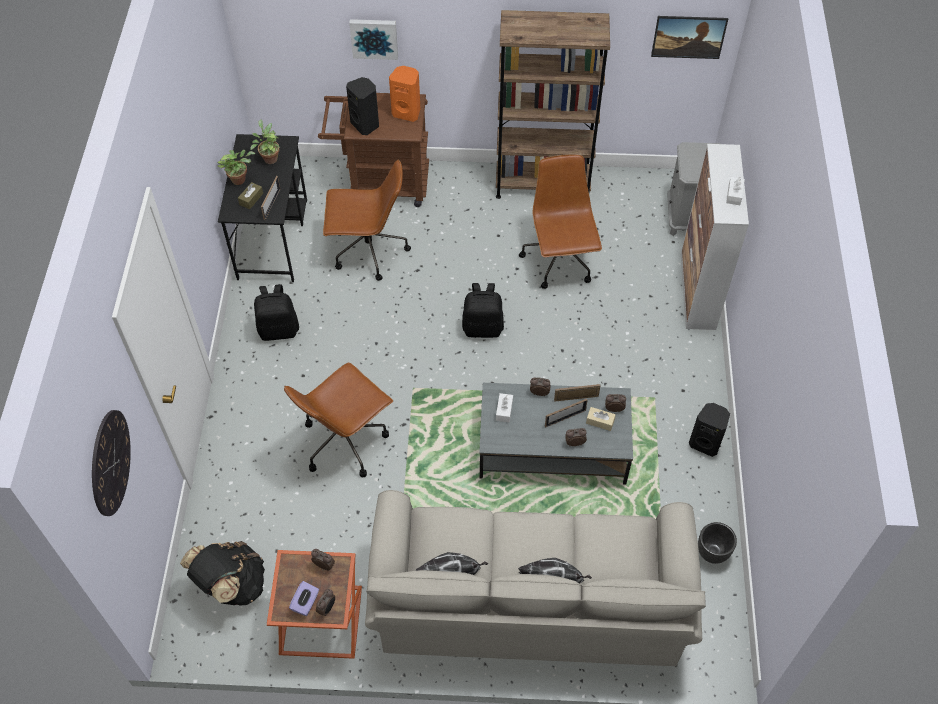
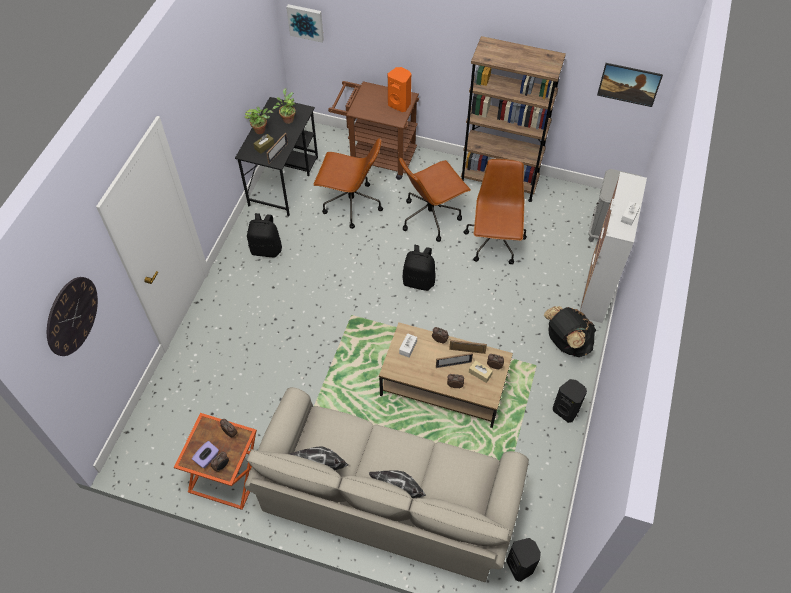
camera: 15 degrees right, 0 degrees up
(232, 585) = (171, 431): black backpack -> black backpack (566, 342)
(345, 441) = (288, 343): brown office chair -> brown office chair (431, 217)
(366, 124) = (366, 107): black speaker -> black speaker (520, 566)
(374, 38) = (383, 41): picture -> picture (306, 22)
(551, 447) = (443, 385): grey coffee table -> brown coffee table
(712, 552) = (545, 499): black planter -> none

